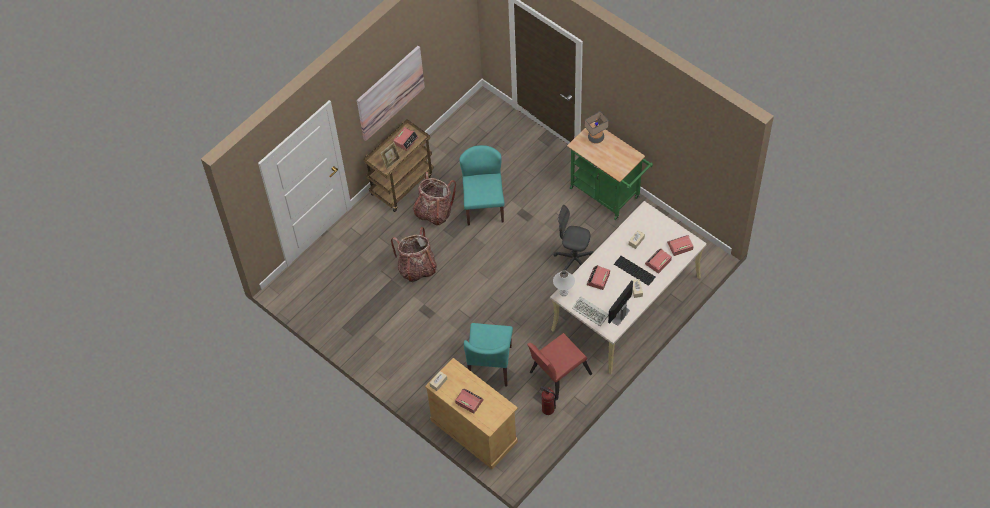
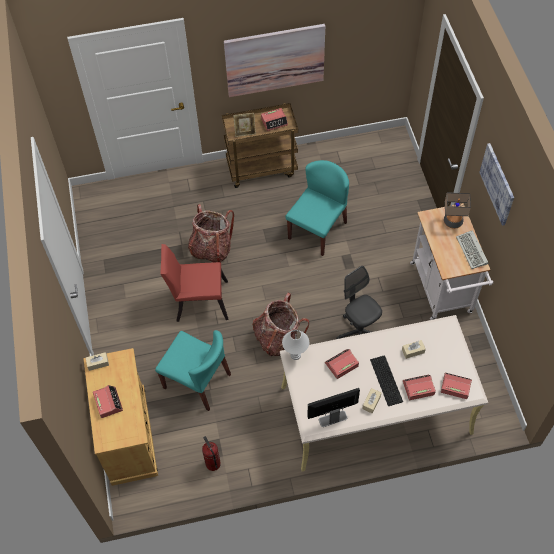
camera: 35 degrees right, 0 degrees up
(434, 211) = (269, 208): backpack -> backpack (277, 338)
(490, 365) = (197, 381): turquoise chair -> turquoise chair turned 105 degrees counterclockwise
(557, 374) = (250, 435): red chair -> red chair (198, 300)
(591, 312) = (306, 394): keyboard -> keyboard (472, 251)
(608, 195) = (443, 292): green cart -> white cart
(625, 94) = (497, 184): none -> picture

